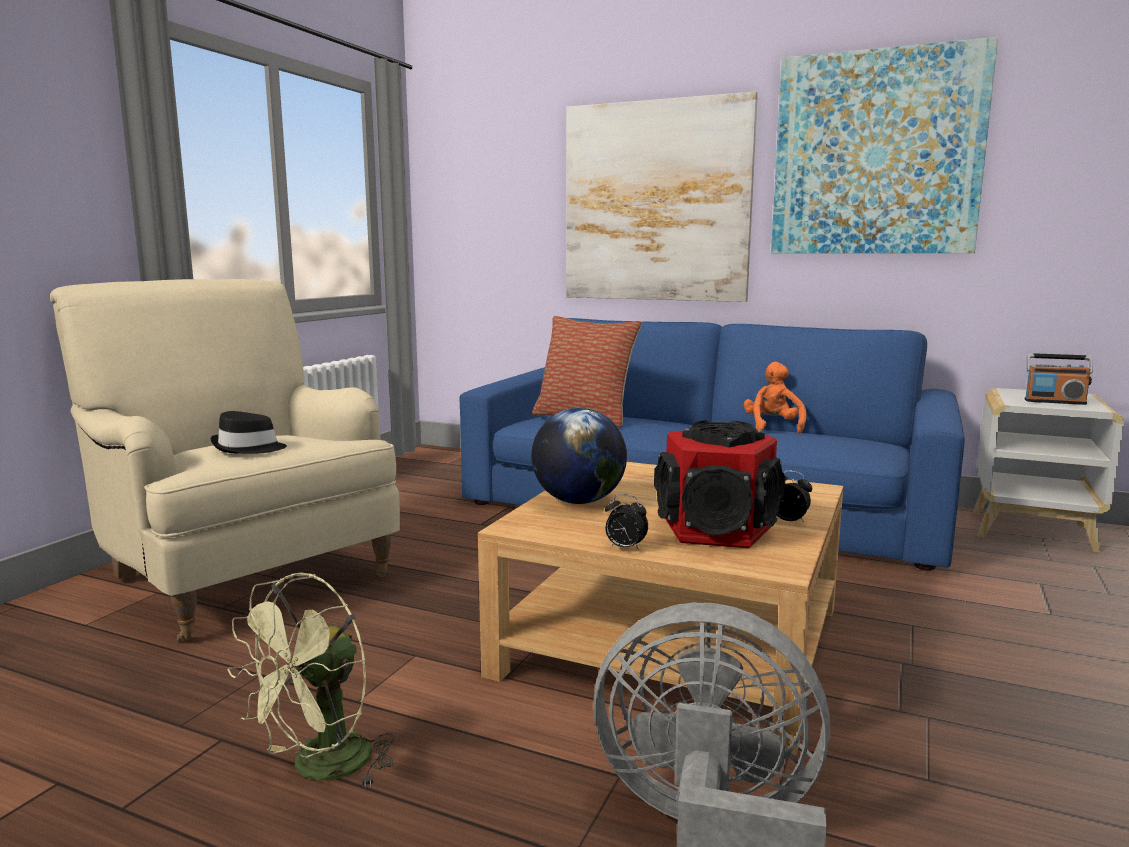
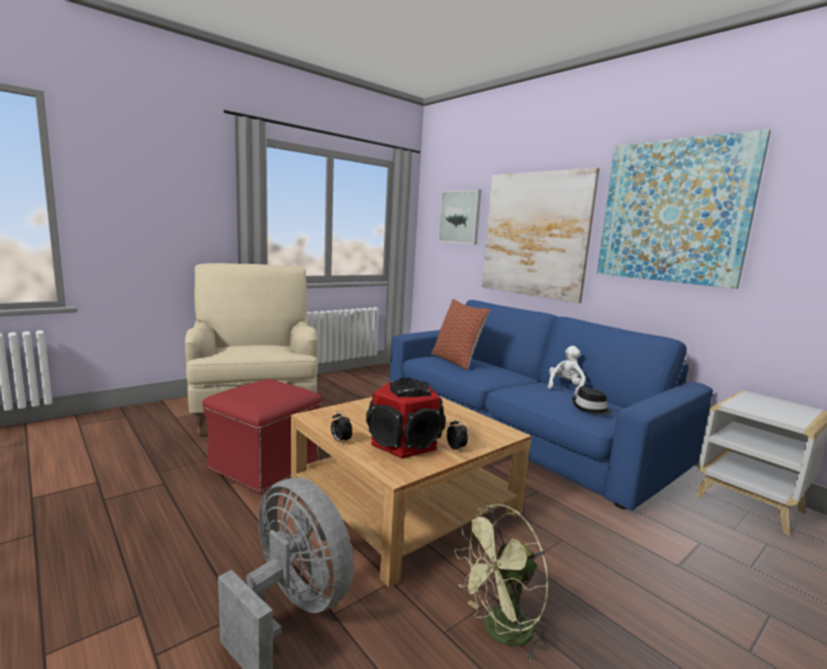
camera: 25 degrees right, 0 degrees up
(248, 448) = (245, 350): black hat -> black hat (590, 408)
(320, 769) = (181, 509): green fan -> green fan (500, 632)
(384, 653) = (265, 465): none -> red ottoman
(505, 181) = (459, 217): none -> picture
(578, 501) = (364, 409): globe -> none
(773, 427) = (565, 387): orange plush toy -> white plush toy
(1054, 402) = (769, 410): radio -> none

